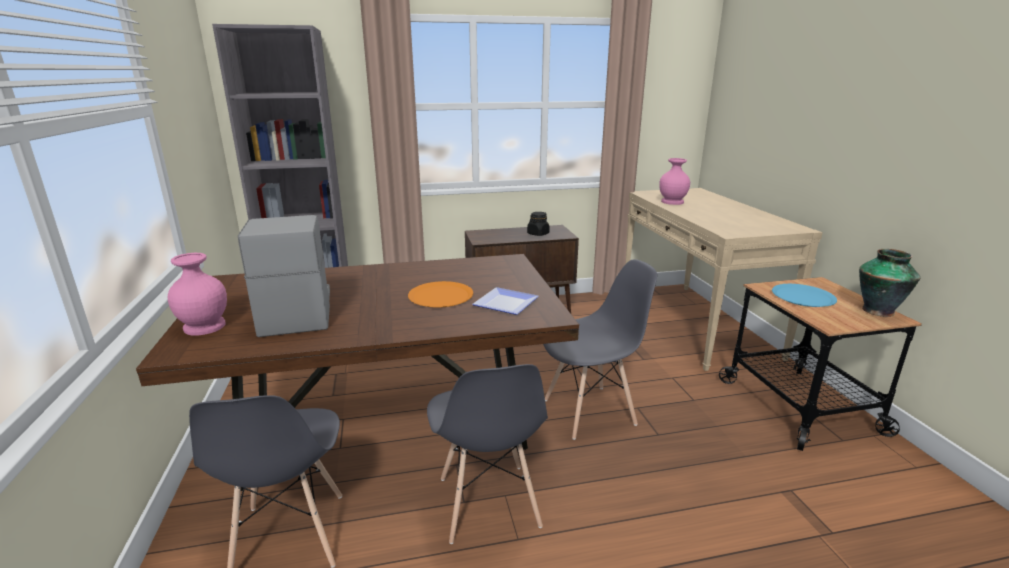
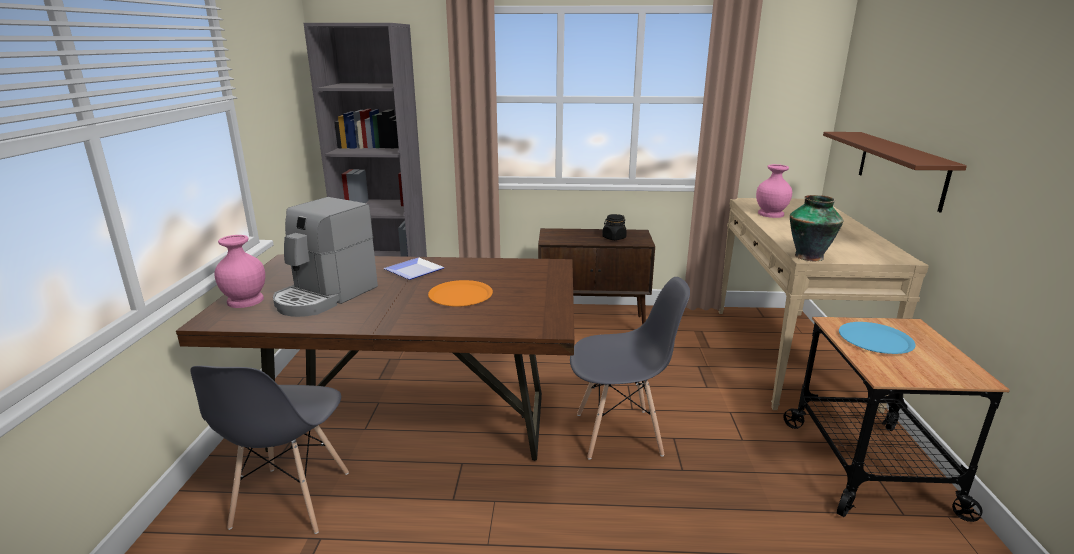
camera: 15 degrees right, 0 degrees up
(296, 312) = (325, 296): coffee machine -> coffee machine turned 150 degrees counterclockwise
(488, 503) = (475, 505): grey chair -> none
(505, 302) = (517, 308): plate -> plate (414, 270)
(783, 155) = (900, 168): none -> brown shelf
(877, 310) = (961, 367): vase -> vase (809, 256)

